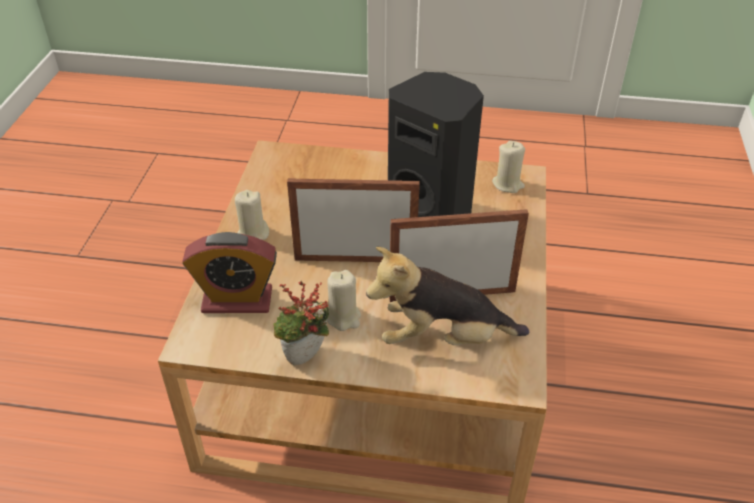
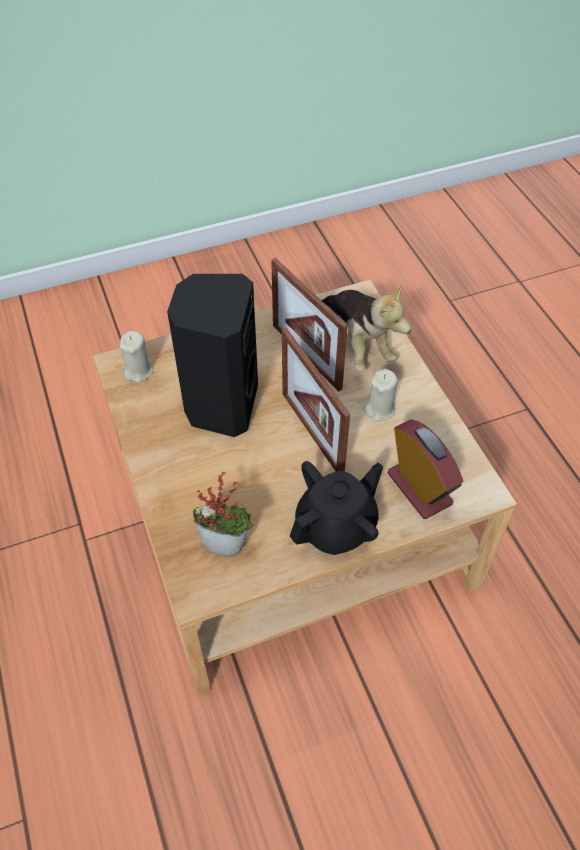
camera: 120 degrees left, 10 degrees up
(253, 235) = (336, 526): beige candle -> black teapot
(306, 360) = (436, 411): potted plant -> potted plant (227, 544)

